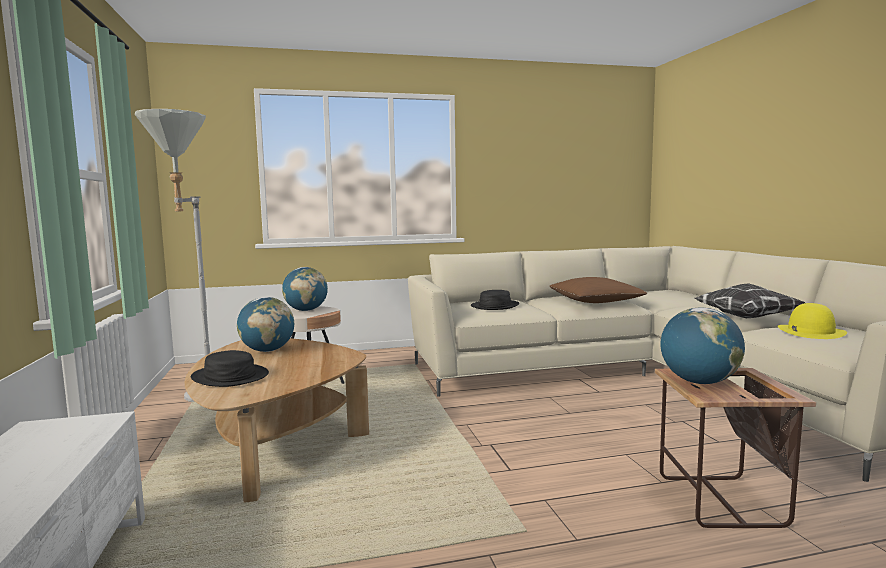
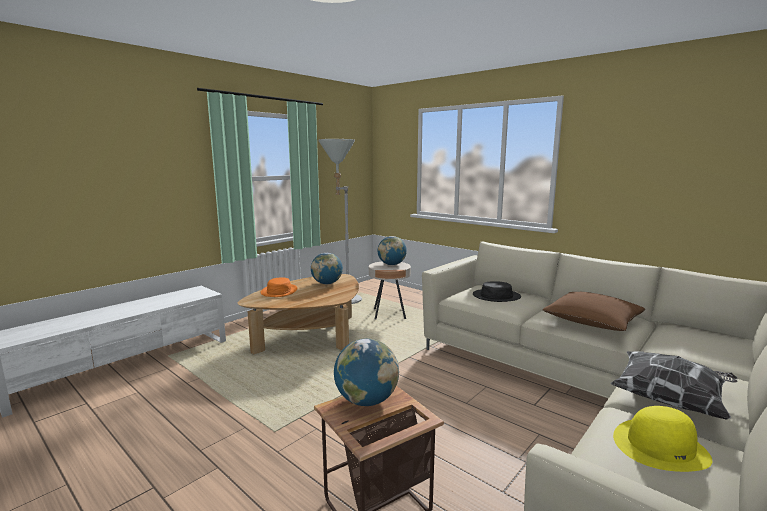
camera: 55 degrees right, 5 degrees up
(230, 377) = (279, 291): black hat -> orange hat

